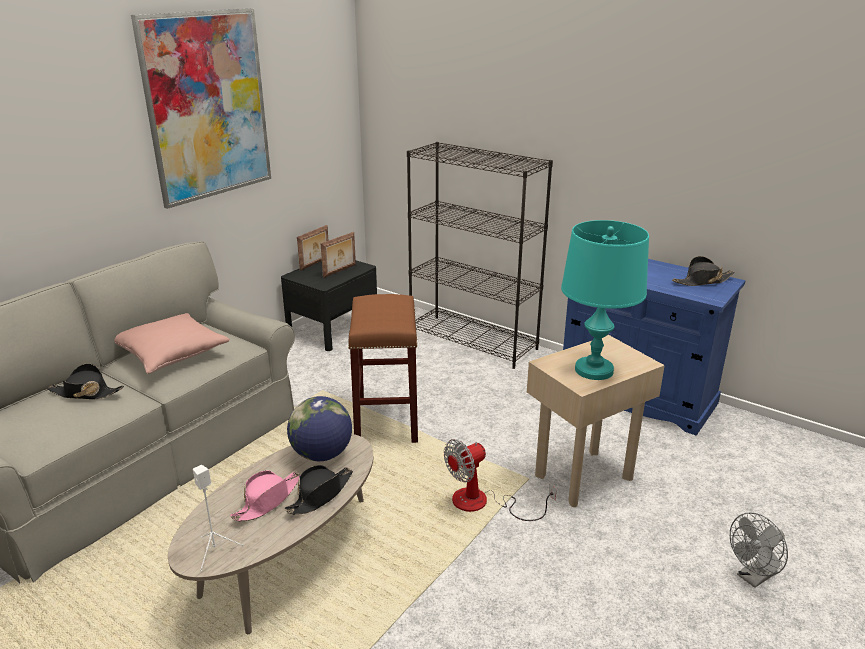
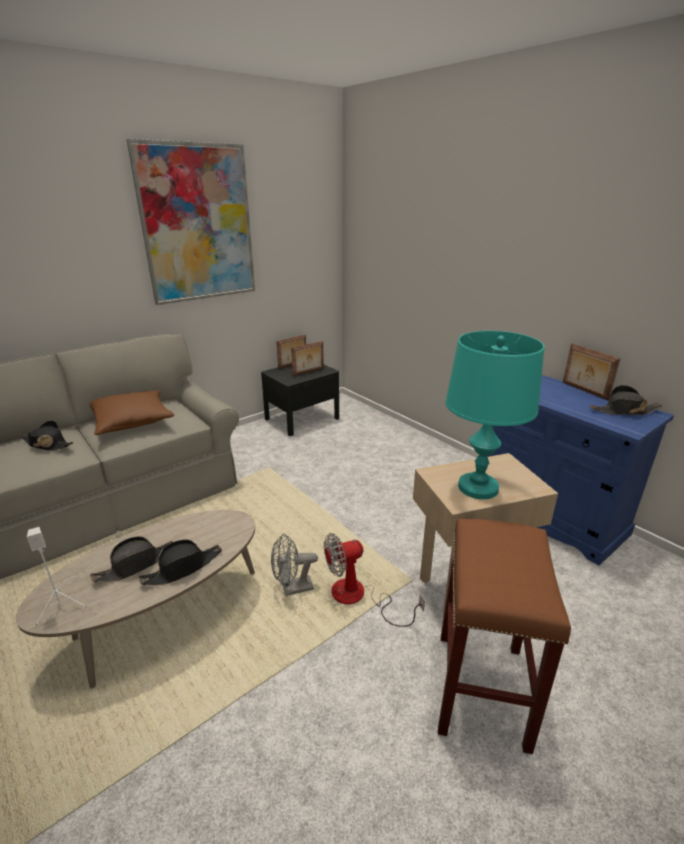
camera: 15 degrees right, 0 degrees up
(171, 354) = (132, 421): pink pillow -> brown pillow
(268, 500) = (136, 564): pink hat -> black hat
(322, 455) = (207, 528): globe -> none
(385, 420) = (308, 501): brown stool -> brown stool (480, 686)
(473, 341) = (411, 442): black bookcase -> none
(661, 265) = (584, 391): none -> picture frame
(753, 577) = (627, 755): grey fan -> grey fan (292, 589)

